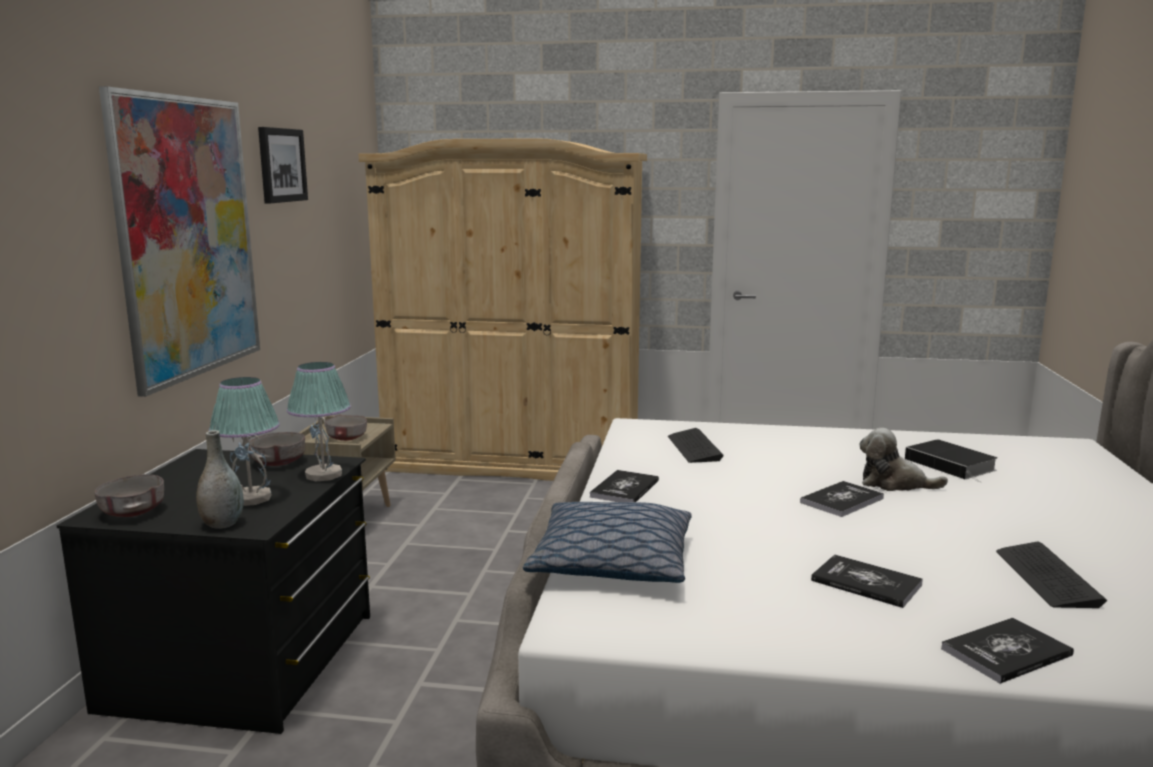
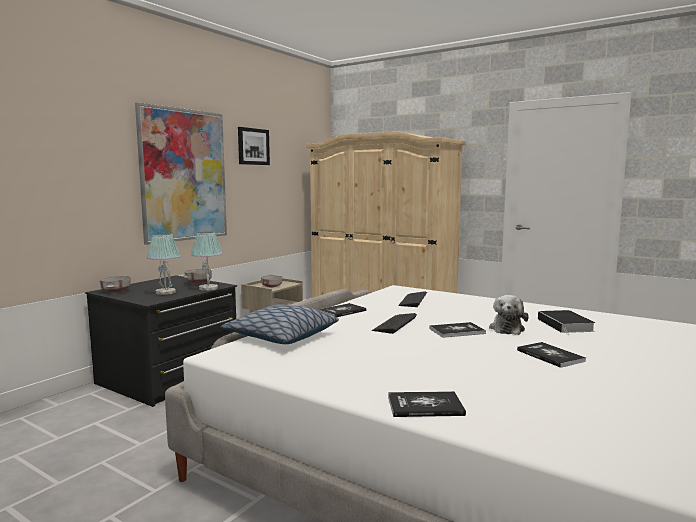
camera: 25 degrees right, 5 degrees down
(222, 524) = (139, 299): grey vase -> none
(866, 583) = (400, 365): book -> book (550, 356)
(894, 483) = (507, 328): plush toy -> plush toy turned 120 degrees counterclockwise
(1047, 577) = (523, 381): keyboard -> keyboard (395, 324)

